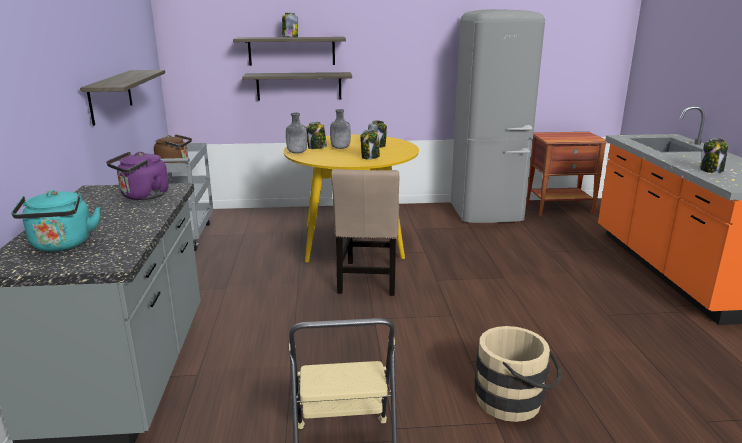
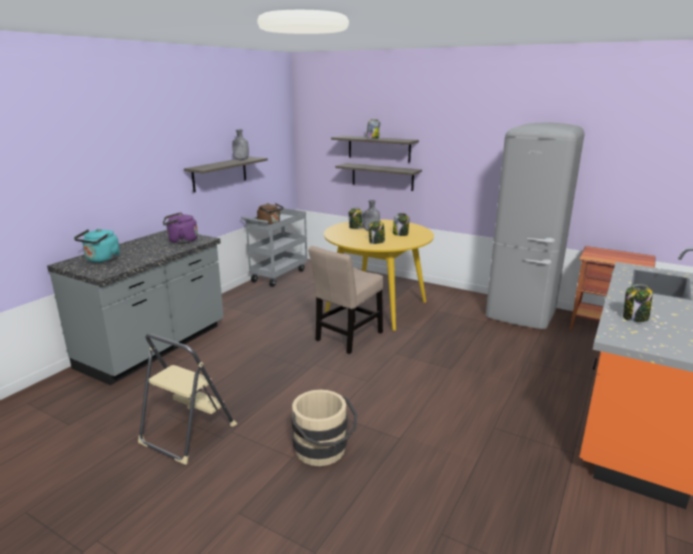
camera: 35 degrees right, 0 degrees up
(297, 153) = (335, 229): grey bottle -> grey bottle (241, 160)

